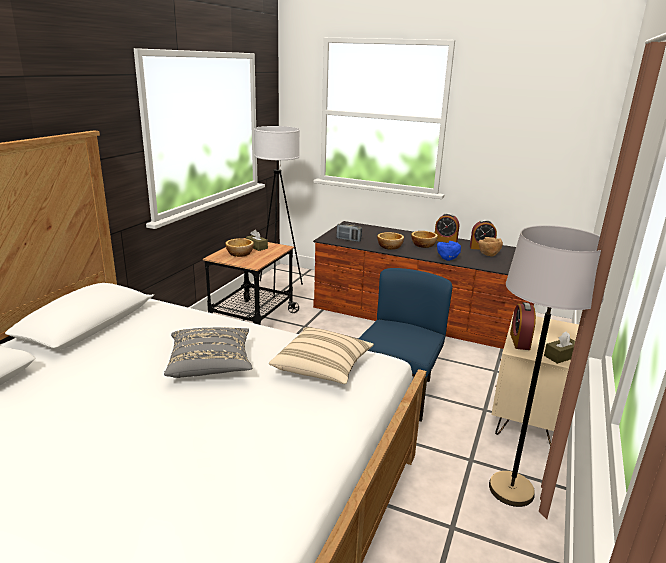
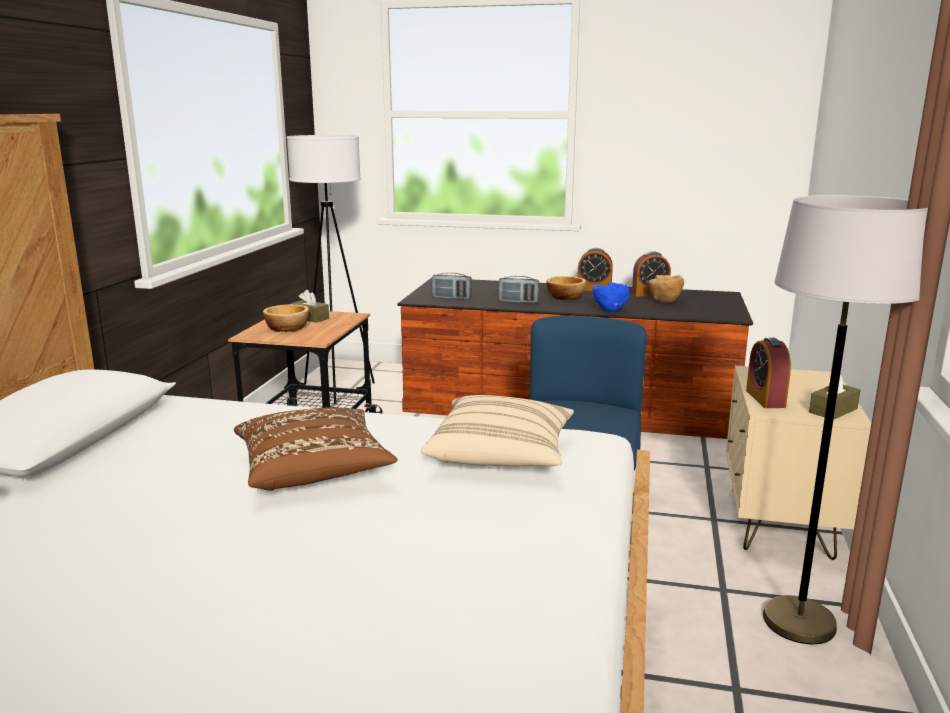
camera: 10 degrees left, 5 degrees down
(210, 365) = (314, 471): grey pillow -> brown pillow
(390, 247) = (518, 302): bowl -> radio

